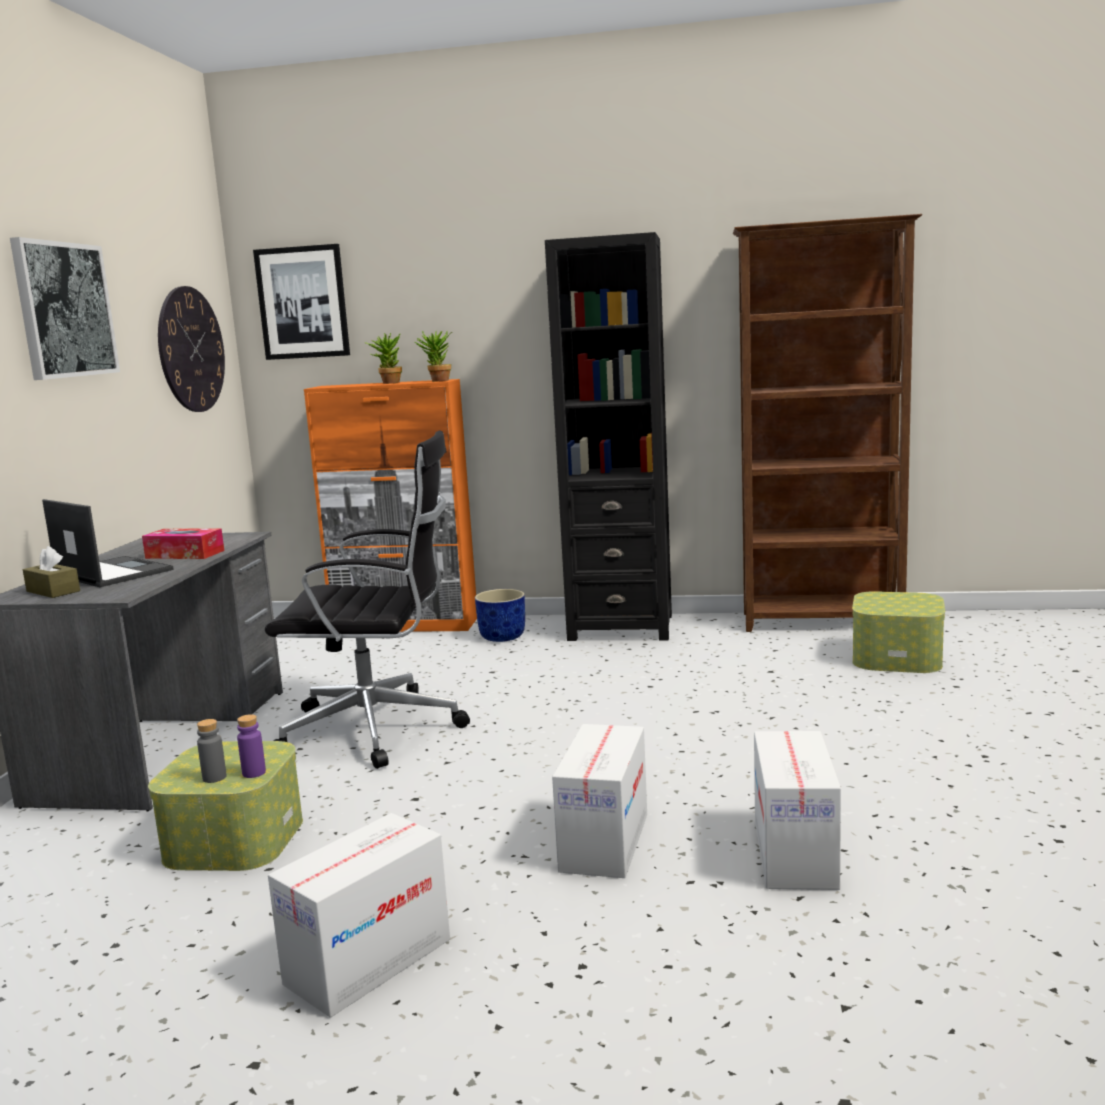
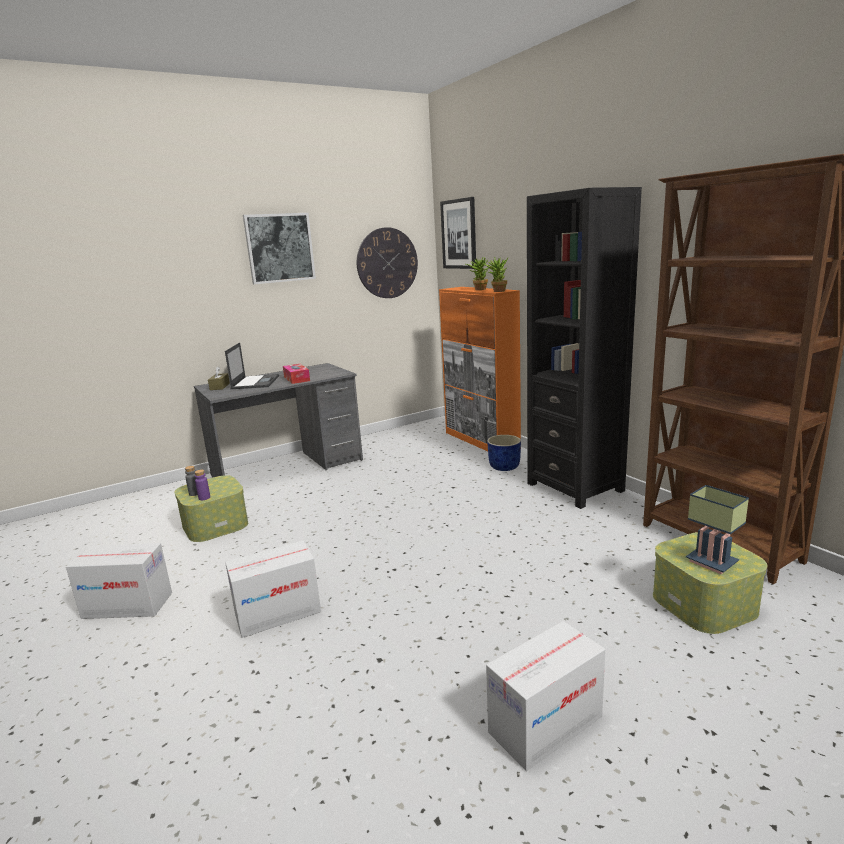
camera: 50 degrees right, 5 degrees up
(378, 730) = (348, 497): black office chair -> none
(795, 853) = (312, 687): cardboard box -> cardboard box (545, 725)
(908, 606) = (709, 562): none -> table lamp

